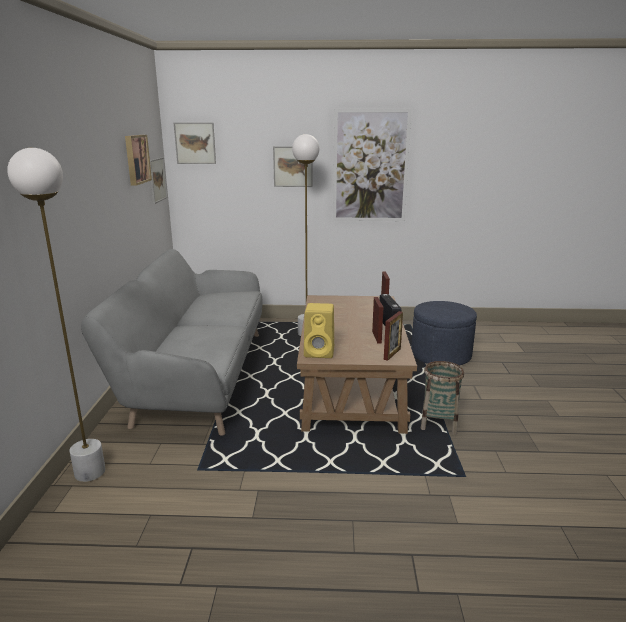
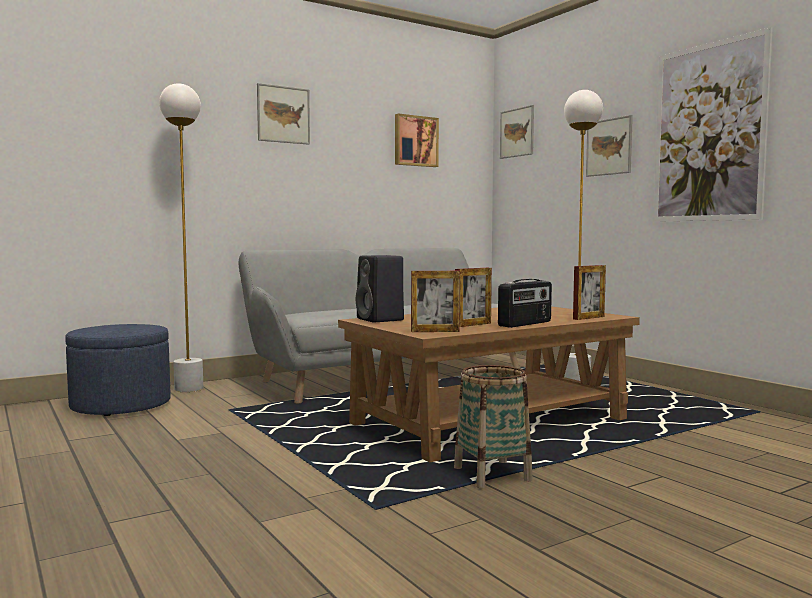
camera: 55 degrees right, 15 degrees down
(157, 180) = (463, 172): picture -> picture (283, 114)
(320, 352) = (381, 320): yellow speaker -> black speaker
(440, 355) = (709, 443): blue ottoman -> blue ottoman (121, 405)

